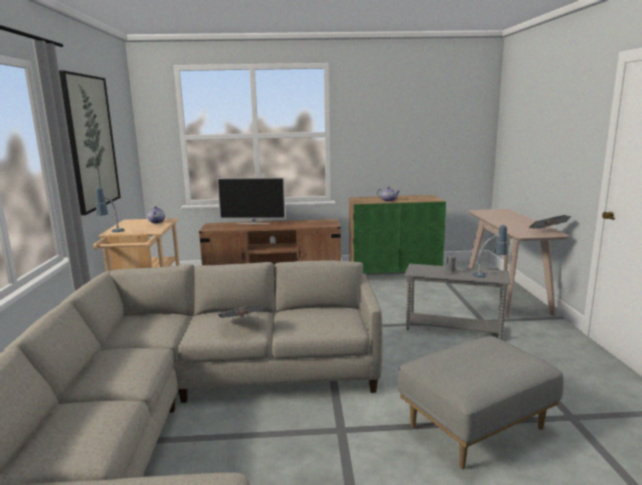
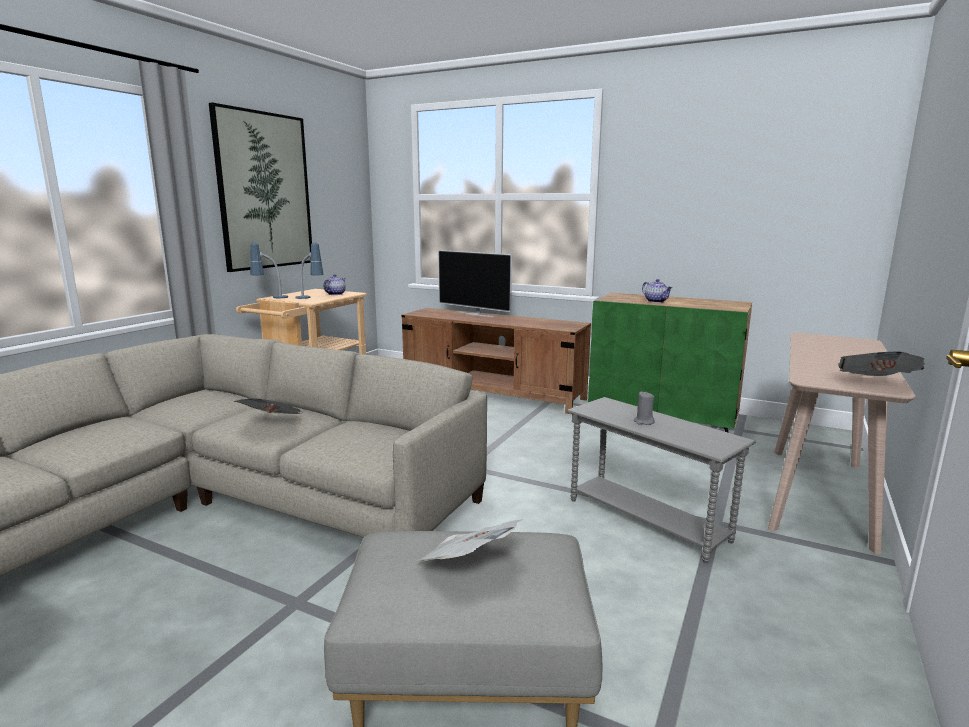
camera: 30 degrees right, 0 degrees up
(482, 360) = (469, 565): none -> newspaper
(488, 275) = (703, 439): table lamp -> table lamp (310, 298)

